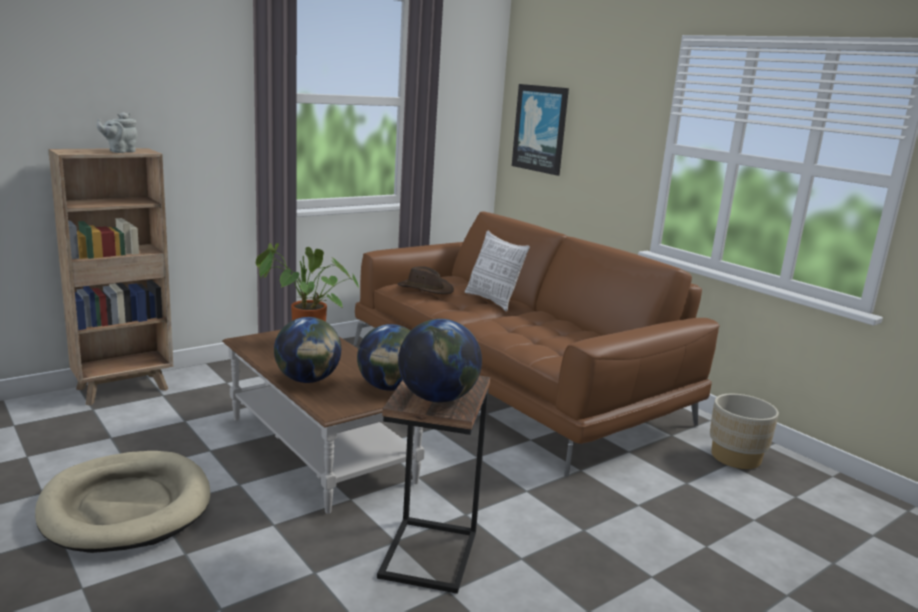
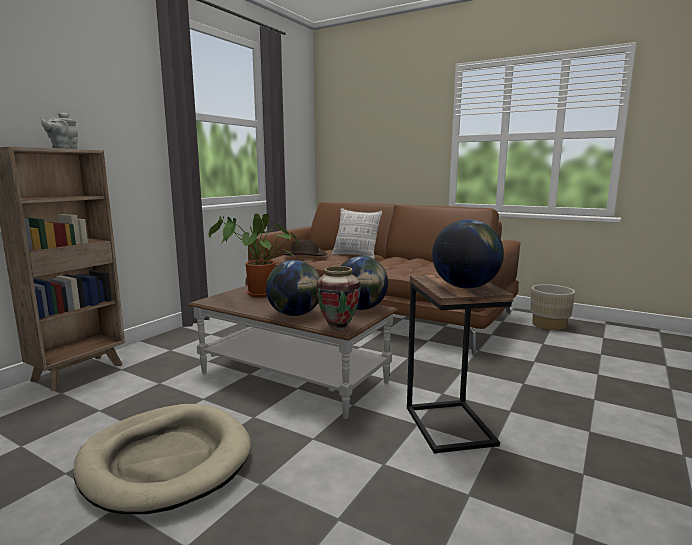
camera: 20 degrees left, 5 degrees down
(329, 409) = (338, 327): none -> vase
(540, 129) = (349, 142): picture -> none

